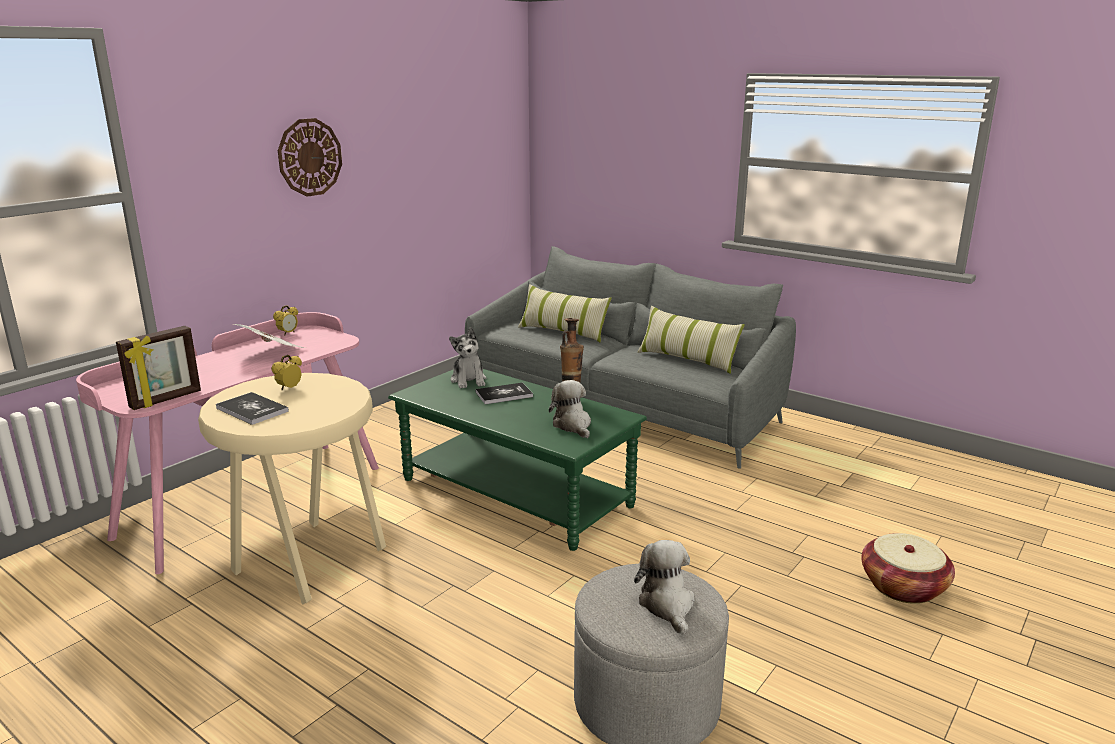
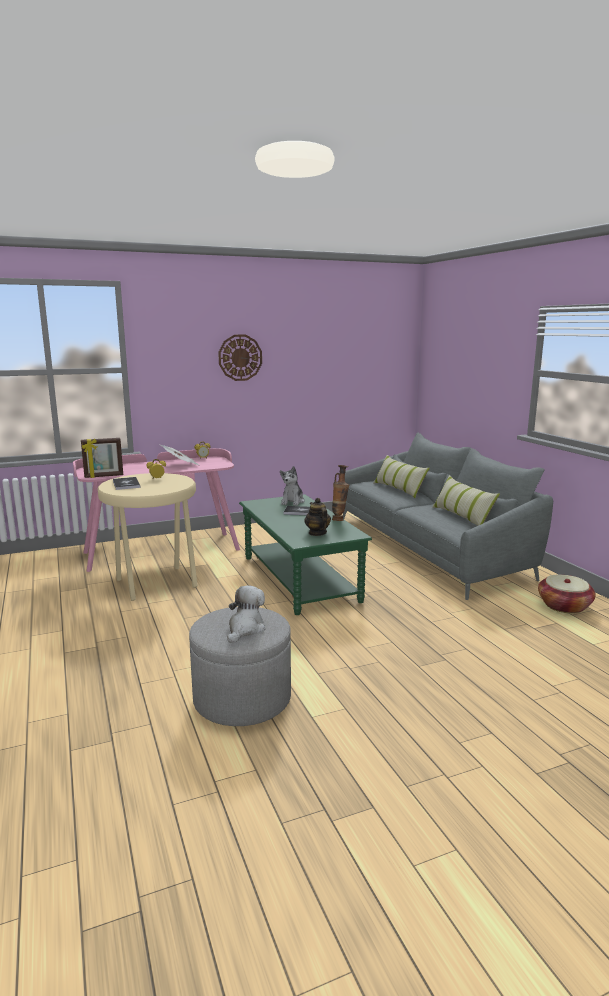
camera: 30 degrees right, 5 degrees down
(573, 425) = (317, 533): plush toy -> teapot
(903, 587) = (499, 697): basket -> basket (564, 606)

